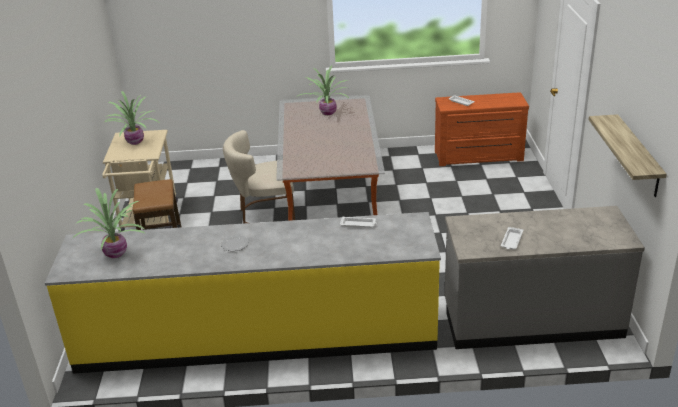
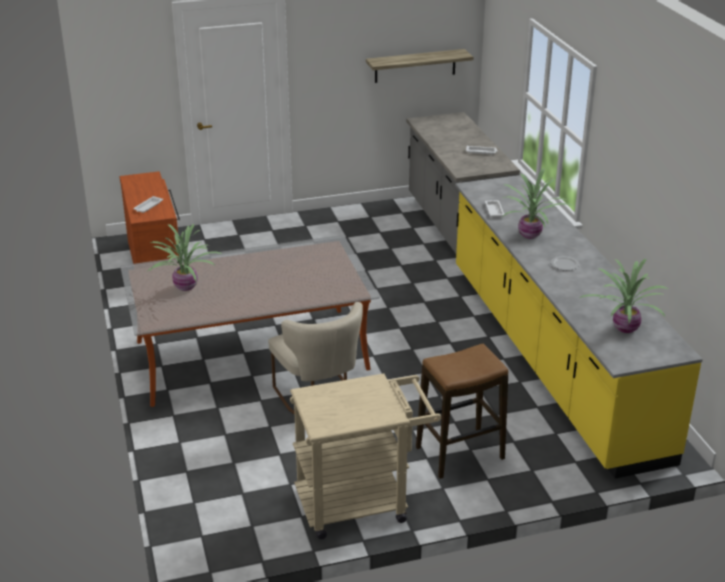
camera: 105 degrees left, 0 degrees up
(134, 142) = (342, 407): potted plant -> potted plant (531, 235)

